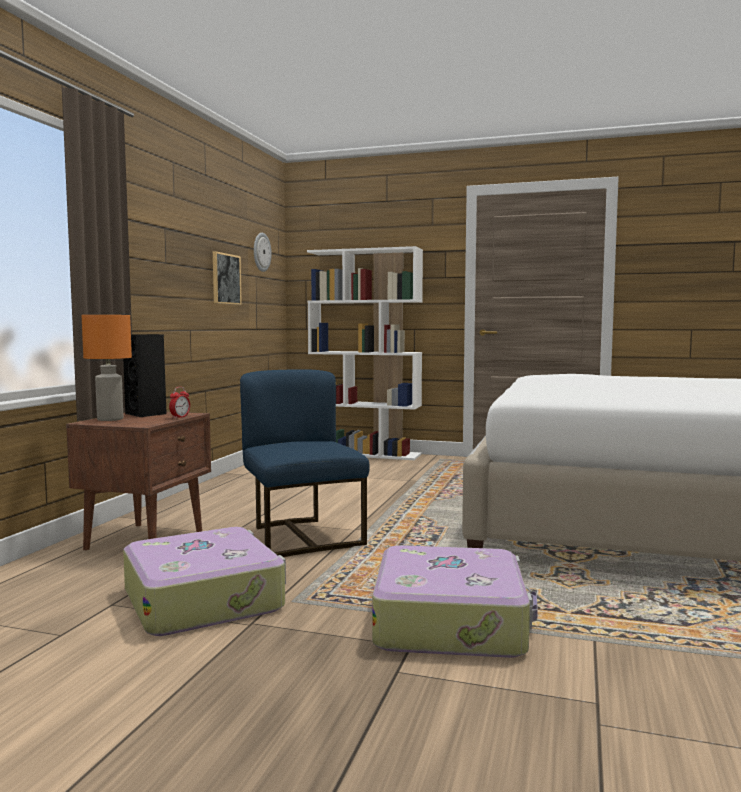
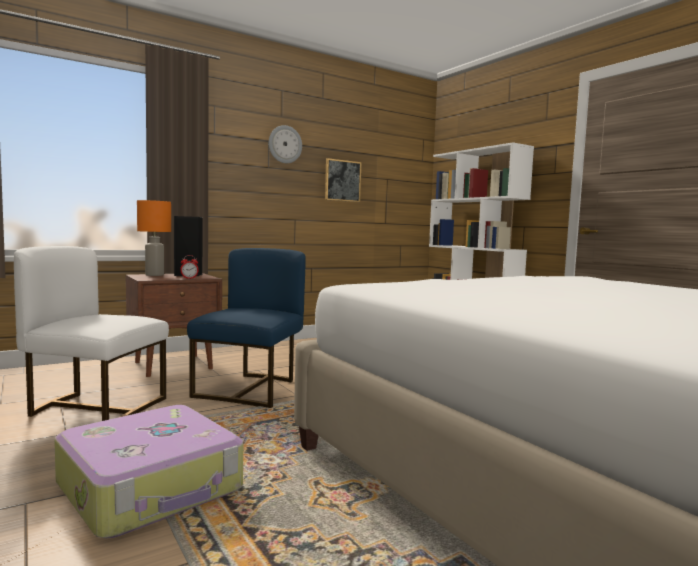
camera: 40 degrees right, 0 degrees up
(204, 599) = (95, 409): suitcase -> white chair
(261, 252) = (394, 159): wall clock -> wall clock (285, 144)

